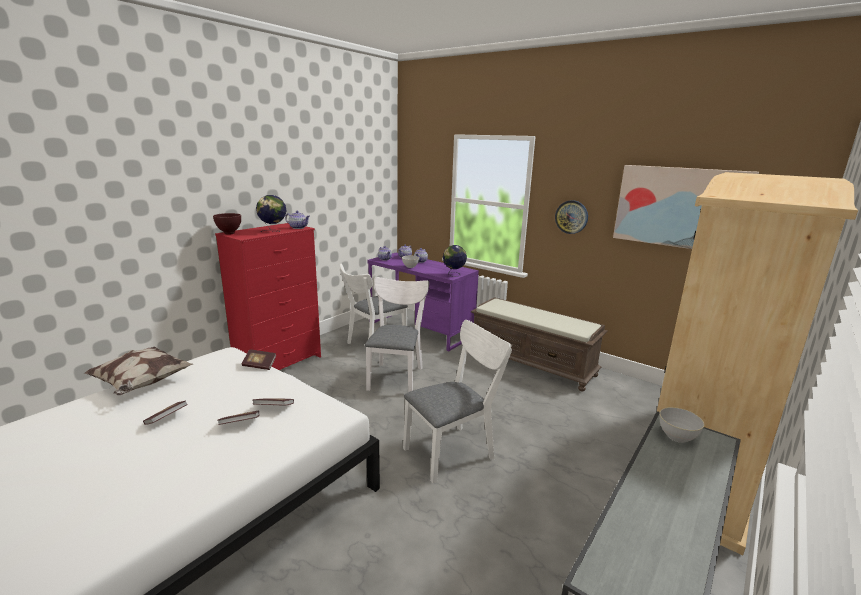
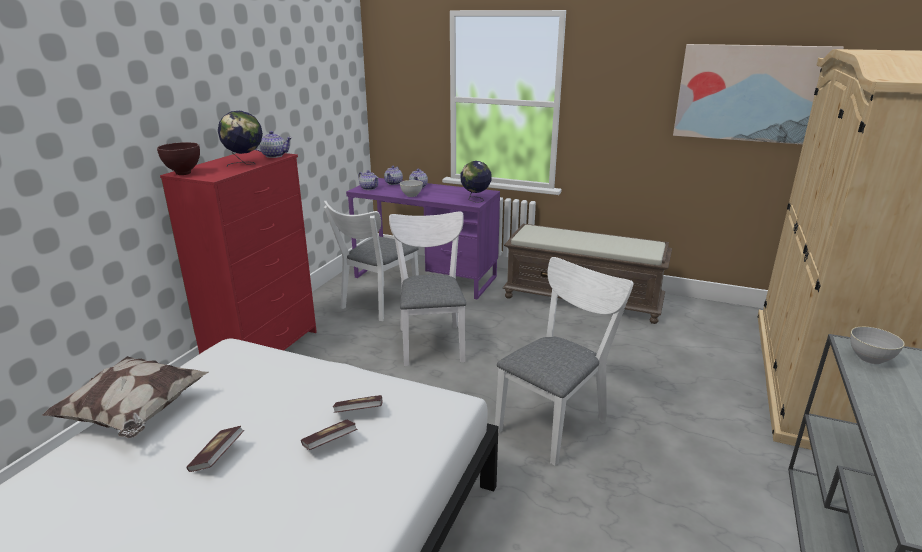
camera: 15 degrees left, 5 degrees up
(259, 365) = (292, 357): book -> none
(571, 217) = (618, 113): wall clock -> none

